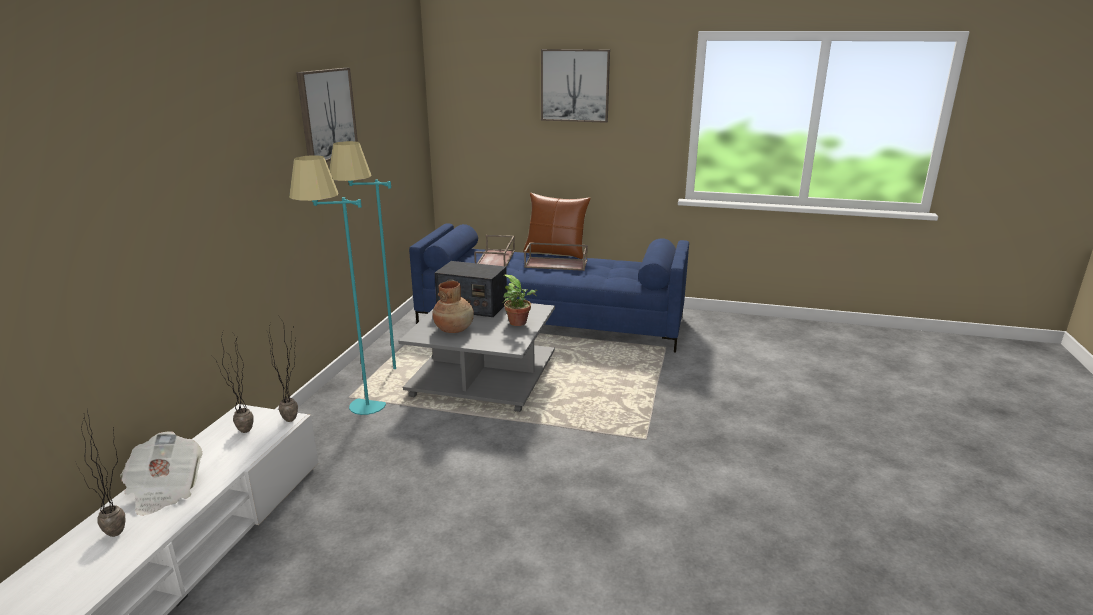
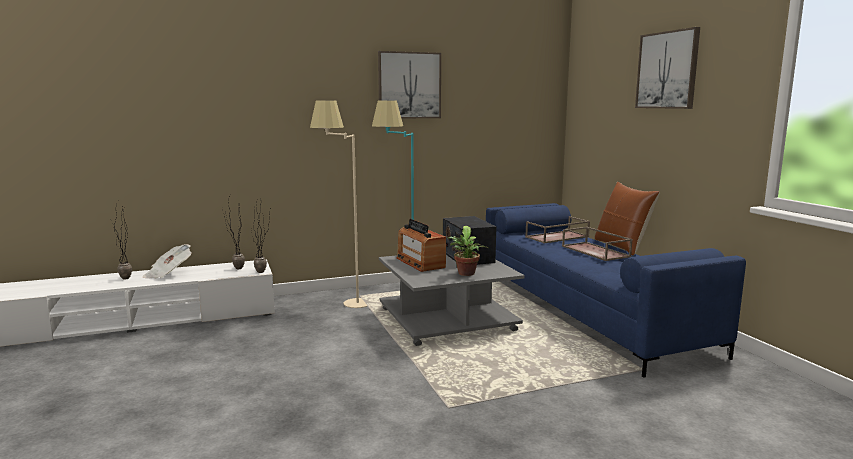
camera: 55 degrees right, 10 degrees down
(356, 413) = (344, 303): turquoise floor lamp -> beige floor lamp
(454, 329) = (420, 263): brown vase -> radio

